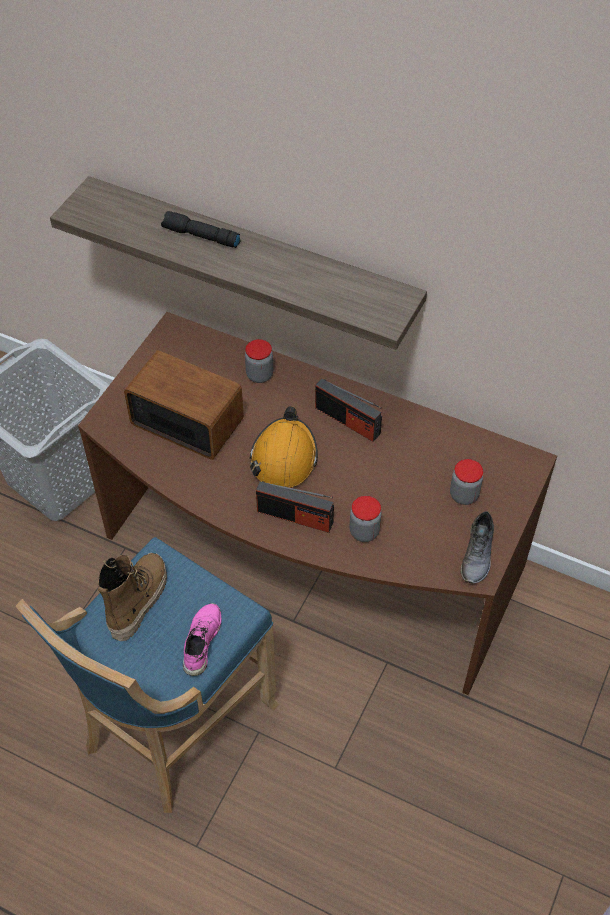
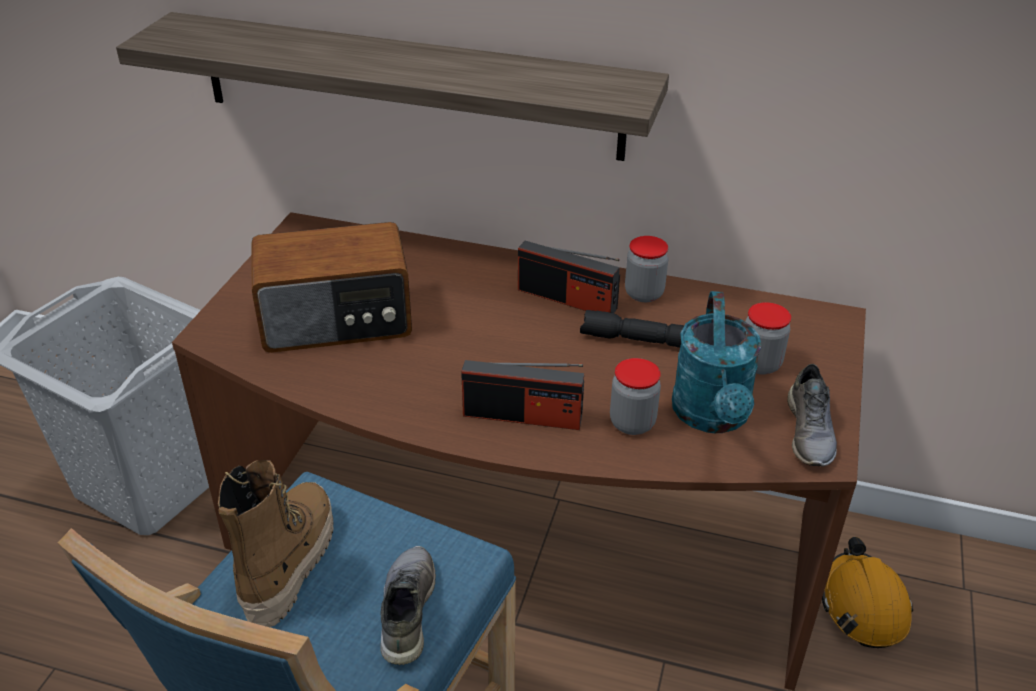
camera: 10 degrees left, 15 degrees down
(187, 420) = (337, 320): radio -> radio turned 150 degrees clockwise
(200, 236) = (337, 49): black flashlight -> black flashlight (637, 340)
(201, 642) = (405, 611): pink shoe -> grey shoe
(259, 375) = (431, 263): jar -> jar (644, 293)
(284, 458) = (488, 348): orange hard hat -> orange hard hat (863, 605)
(418, 534) = (713, 417): none -> turquoise watering can

